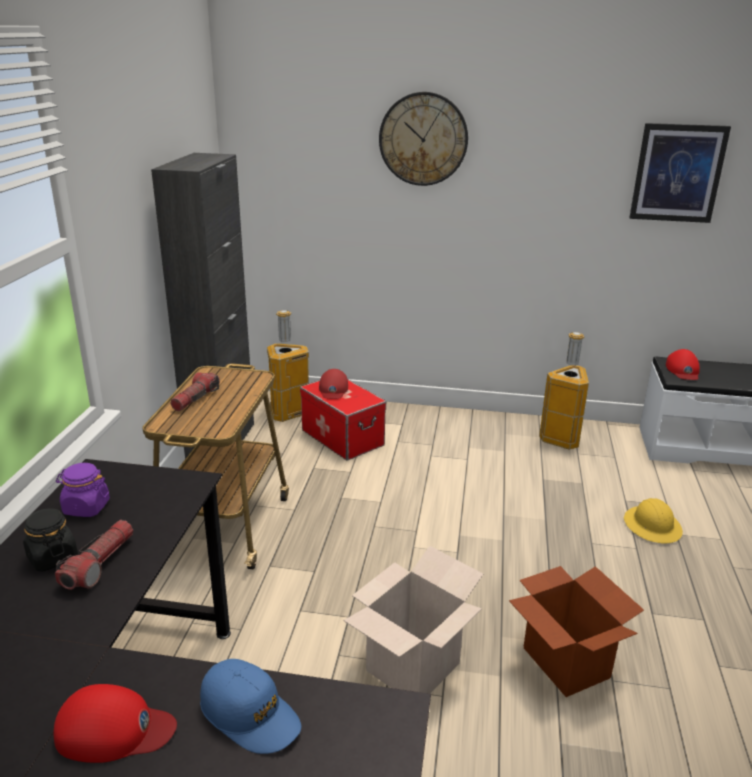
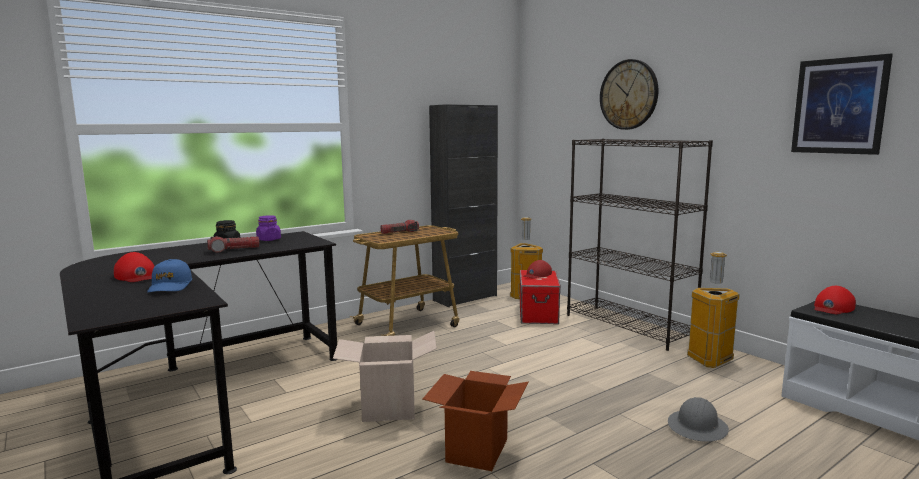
camera: 45 degrees right, 15 degrees down
(447, 421) = (629, 326): none -> black bookcase
(652, 526) = (697, 427): yellow hard hat -> grey hard hat

